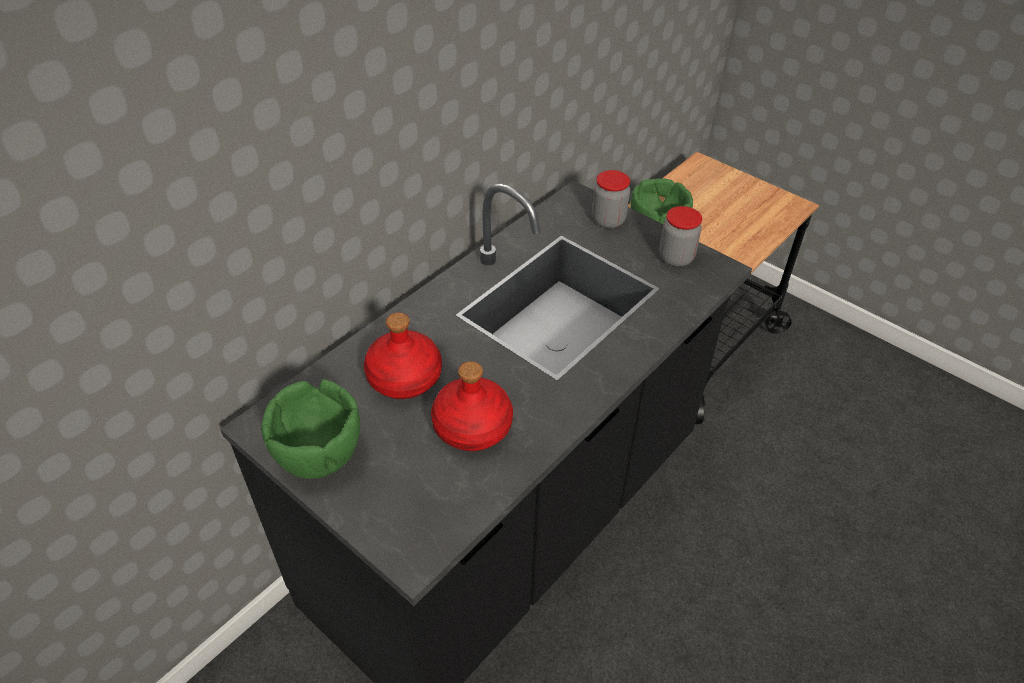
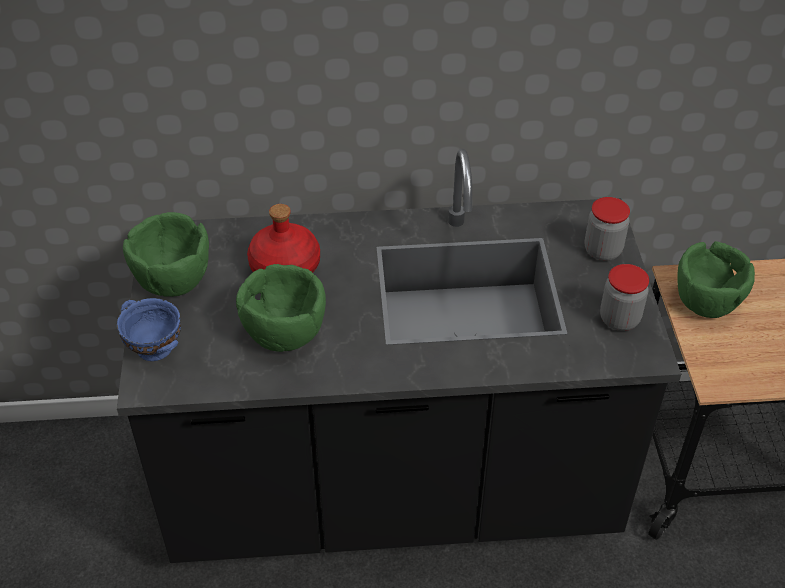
camera: 45 degrees right, 0 degrees up
(381, 523) = (155, 349): none -> blue bowl
(473, 426) = (286, 332): red bottle -> green bowl

